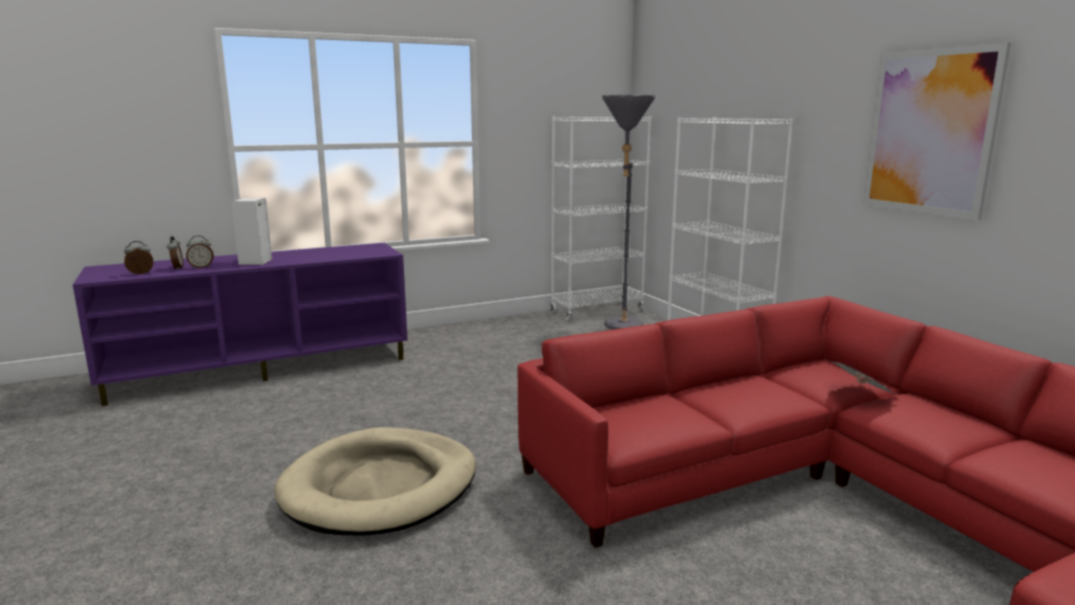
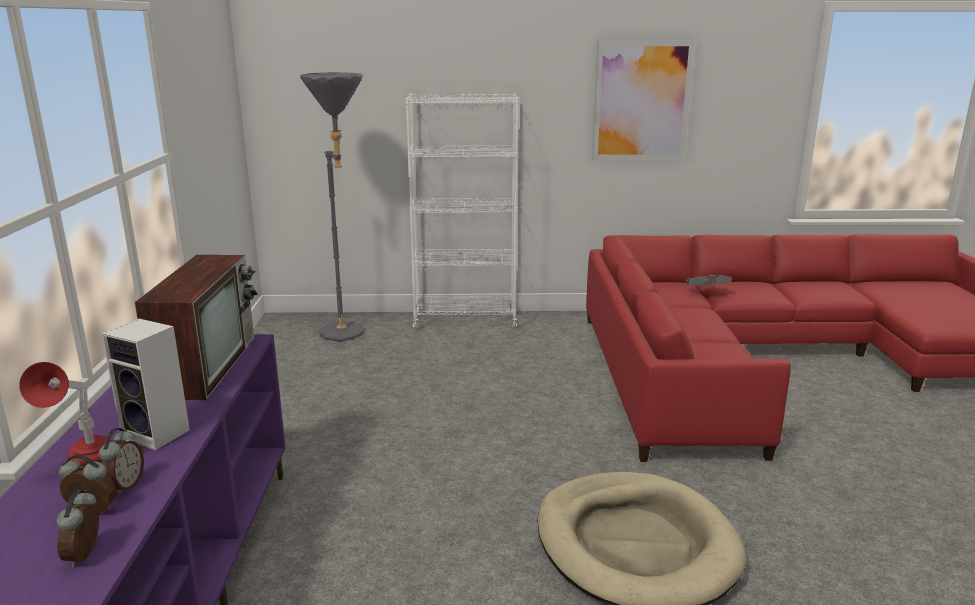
camera: 65 degrees left, 5 degrees up
(224, 259) = (84, 463): none -> red table lamp
(346, 254) = (207, 365): none -> television
(597, 311) = (281, 332): white bookcase -> none

